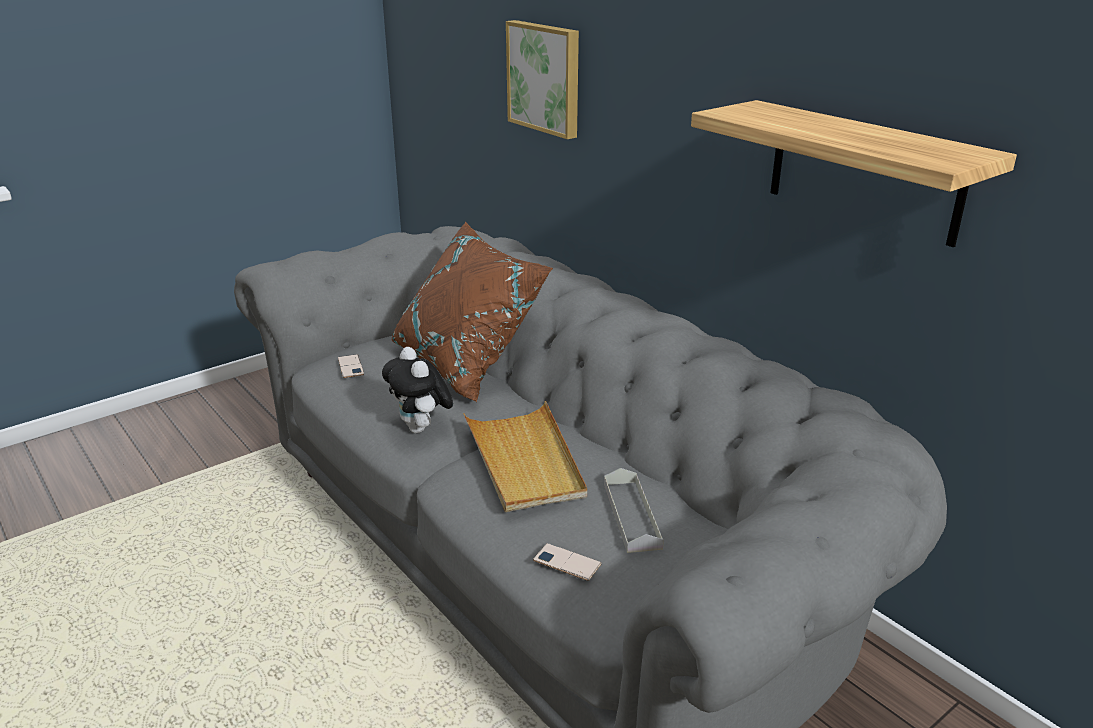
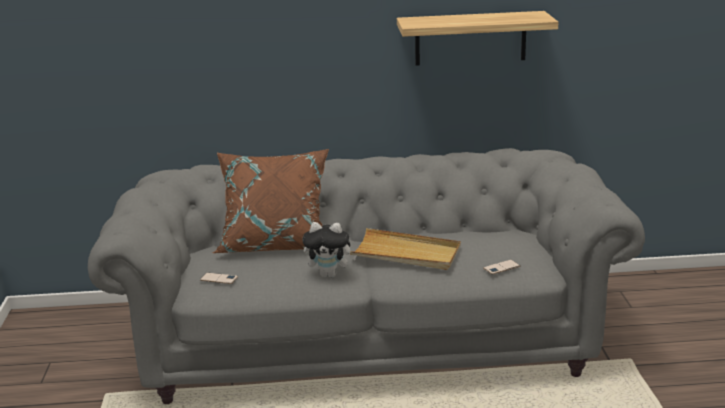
camera: 55 degrees left, 5 degrees down
(545, 78) = (203, 41): picture -> none
(631, 515) = (484, 242): grey tray -> none

